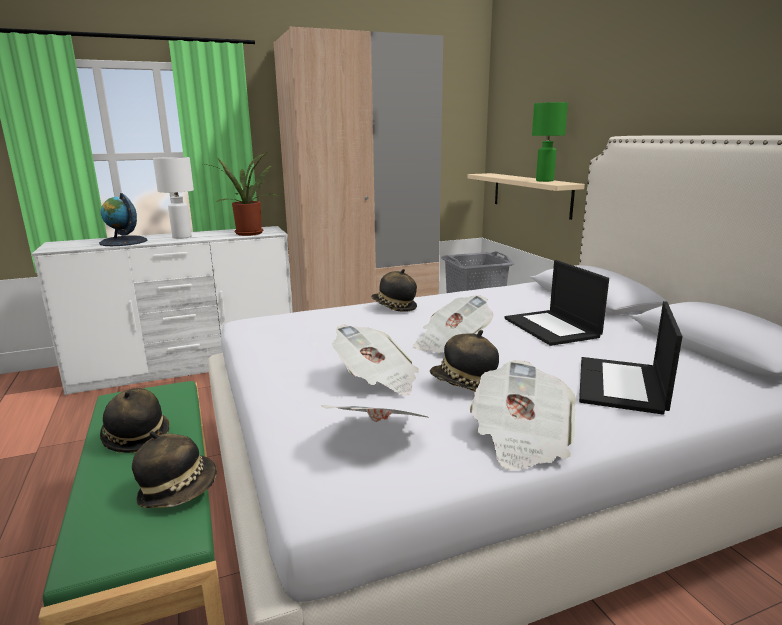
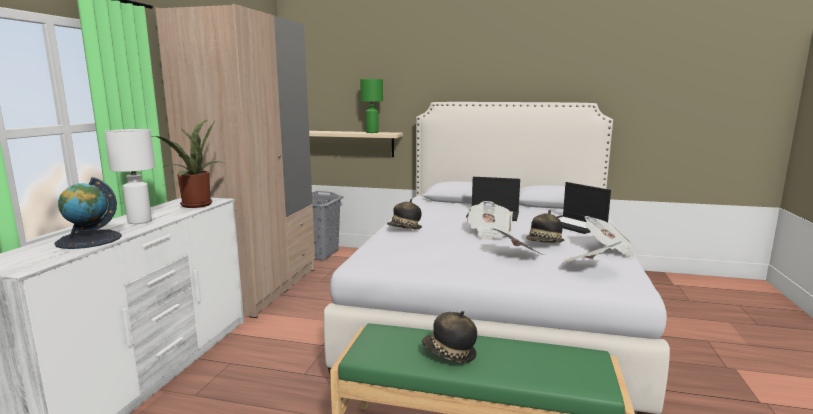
camera: 55 degrees left, 5 degrees down
(178, 490) = (541, 349): hat -> none

